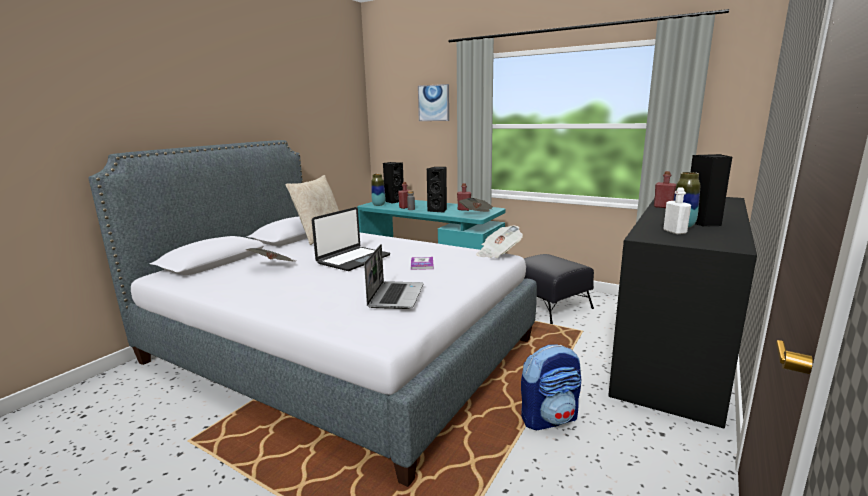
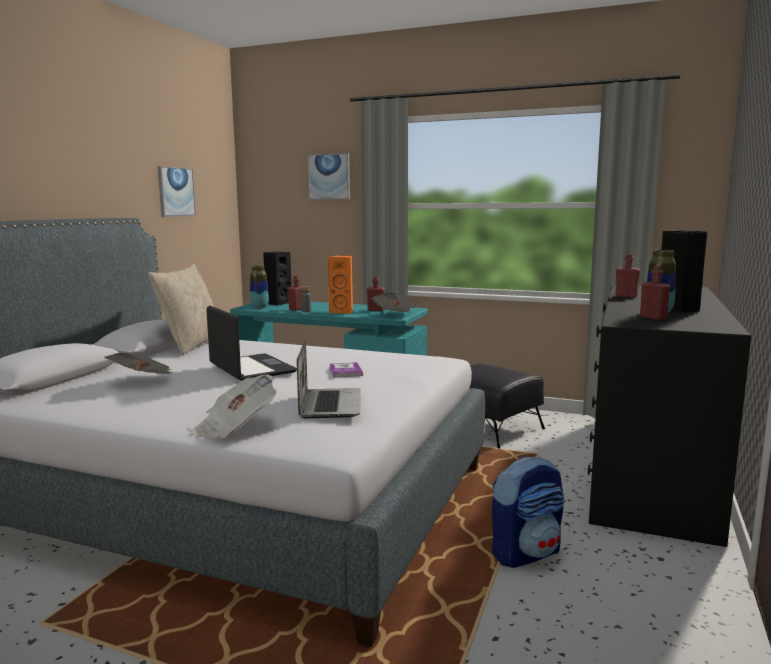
camera: 10 degrees left, 5 degrees down
(317, 118) = (176, 192): none -> picture
(353, 259) = (251, 369): laptop -> laptop turned 60 degrees counterclockwise
(438, 210) = (343, 311): black speaker -> orange speaker
(498, 253) = (437, 357): newspaper -> newspaper (235, 428)
(675, 231) = (653, 317): white bottle -> red bottle

